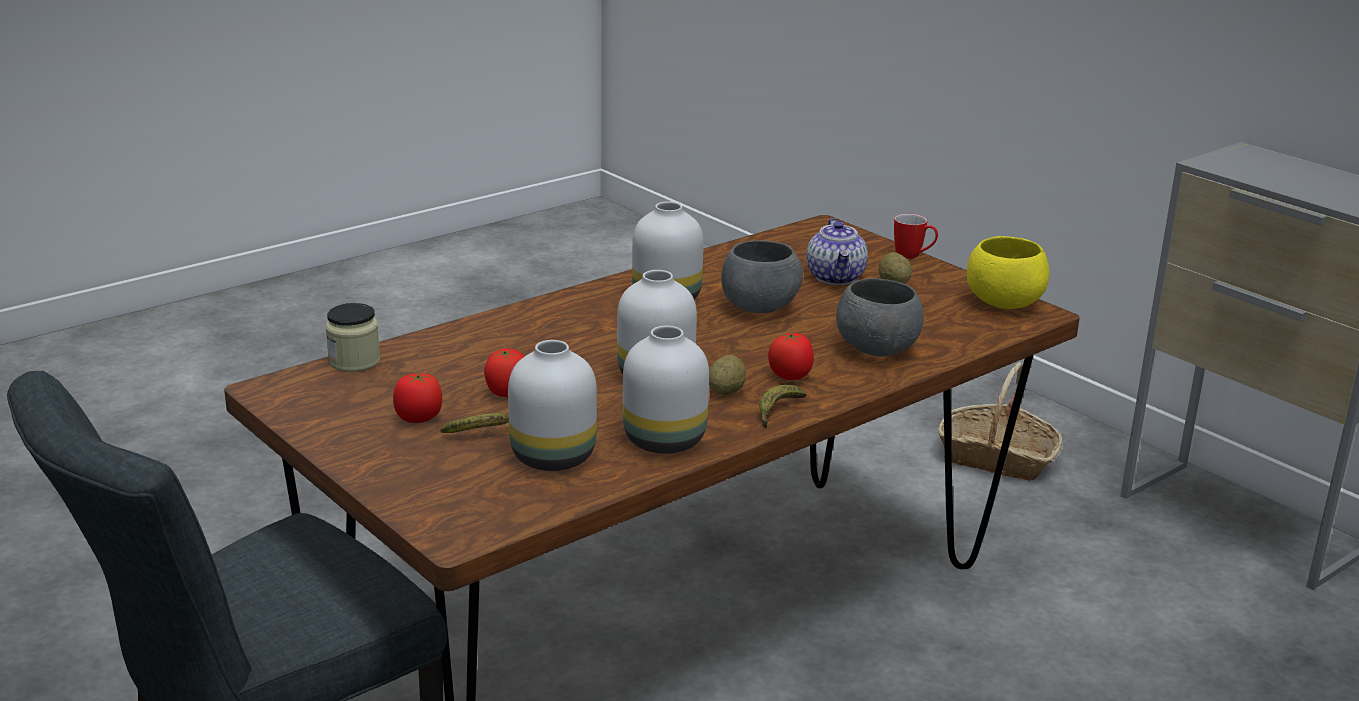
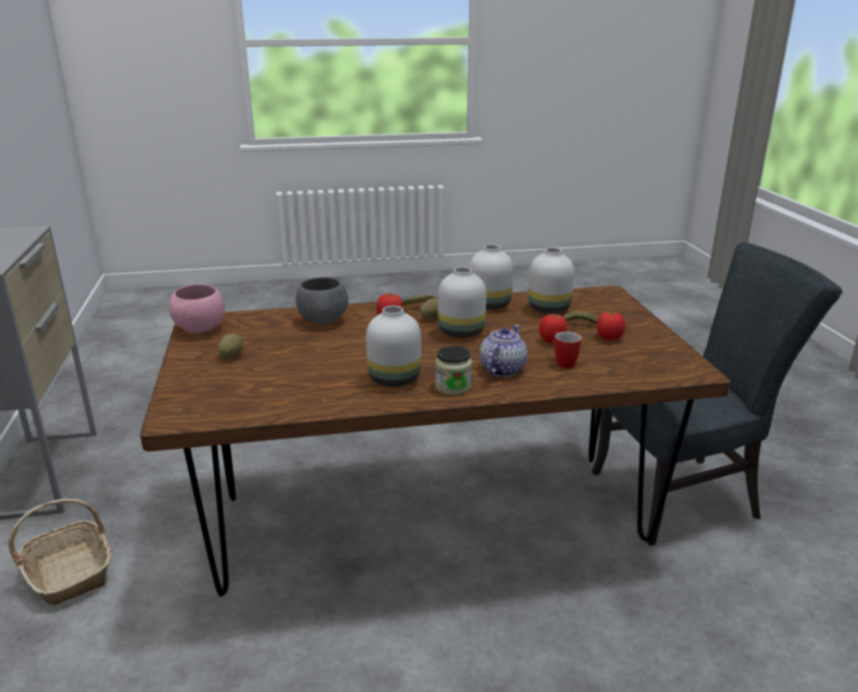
camera: 150 degrees left, 0 degrees up
(354, 361) = (640, 380): jar -> jar (453, 387)
(761, 309) = (343, 358): grey bowl -> none
(836, 277) = (256, 369): teapot -> teapot (502, 369)
(913, 256) = (172, 373): mug -> mug (562, 362)
(1004, 303) = (199, 329): yellow bowl -> pink bowl

